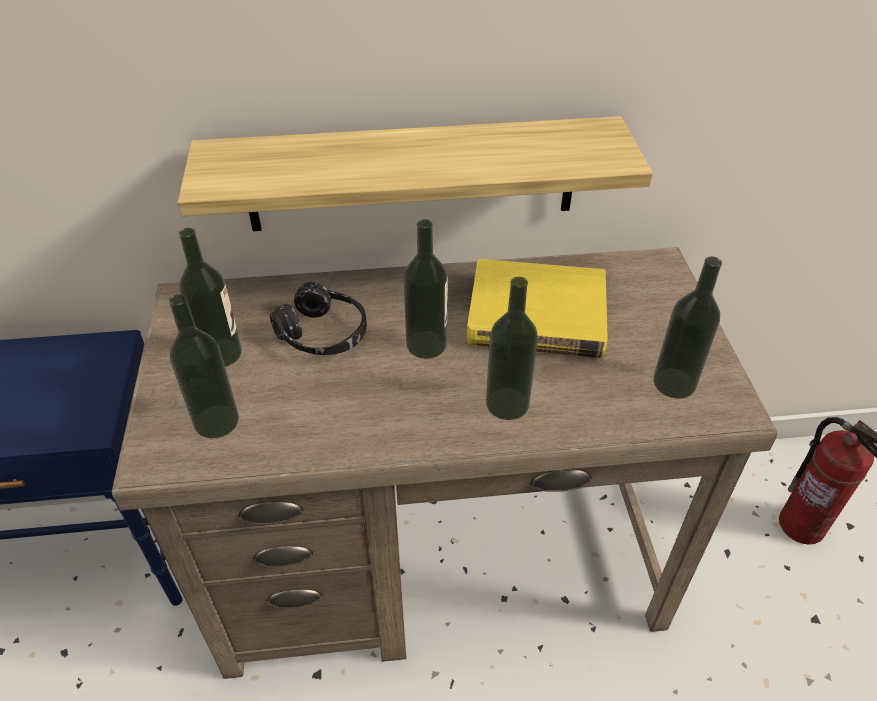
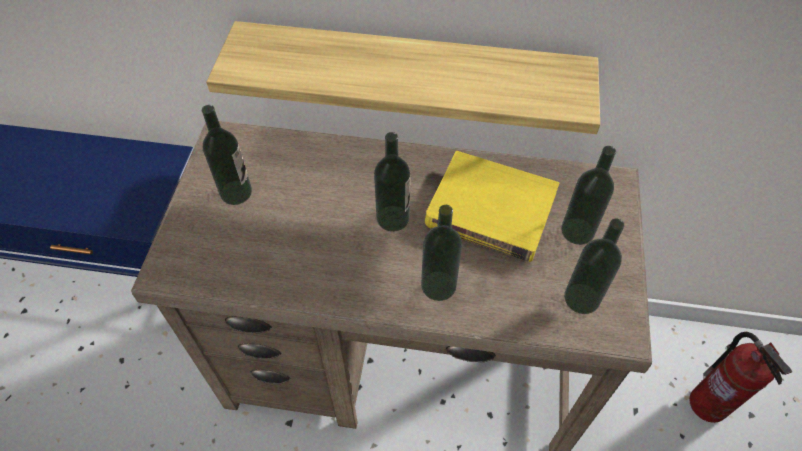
camera: 15 degrees right, 10 degrees up
(216, 421) = (217, 250): bottle -> bottle (577, 231)
(323, 334) = (316, 191): black headphones -> none

